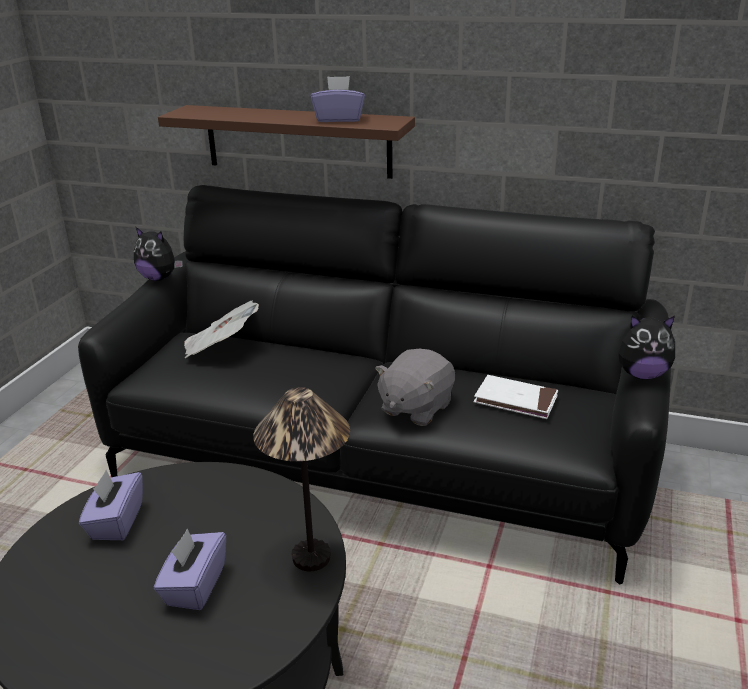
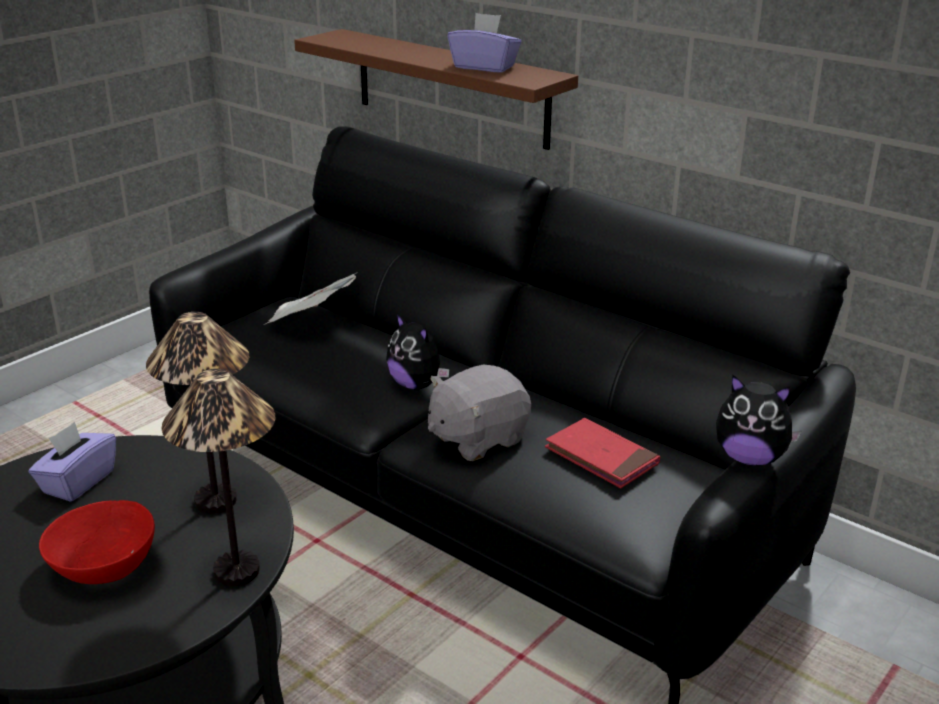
camera: 20 degrees right, 0 degrees up
(159, 278) = (275, 228): plush toy -> plush toy (416, 385)
(194, 586) = (103, 566): purple tissue box -> red bowl
(251, 507) = (216, 501): none -> table lamp
(515, 400) = (601, 457): white book -> red book

